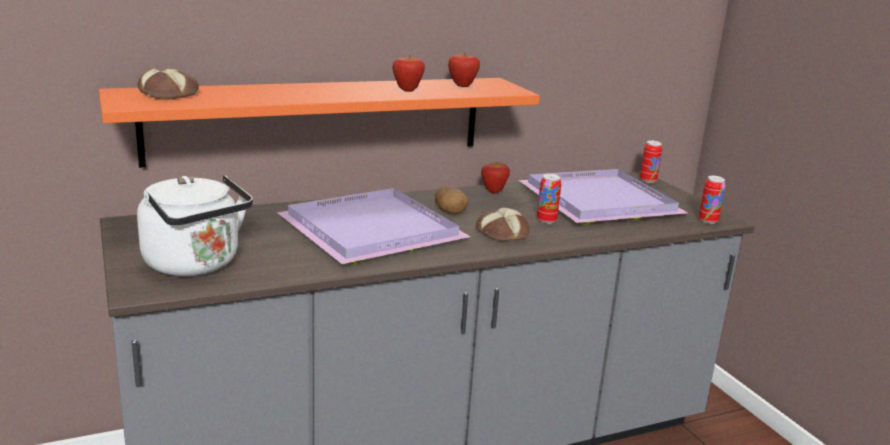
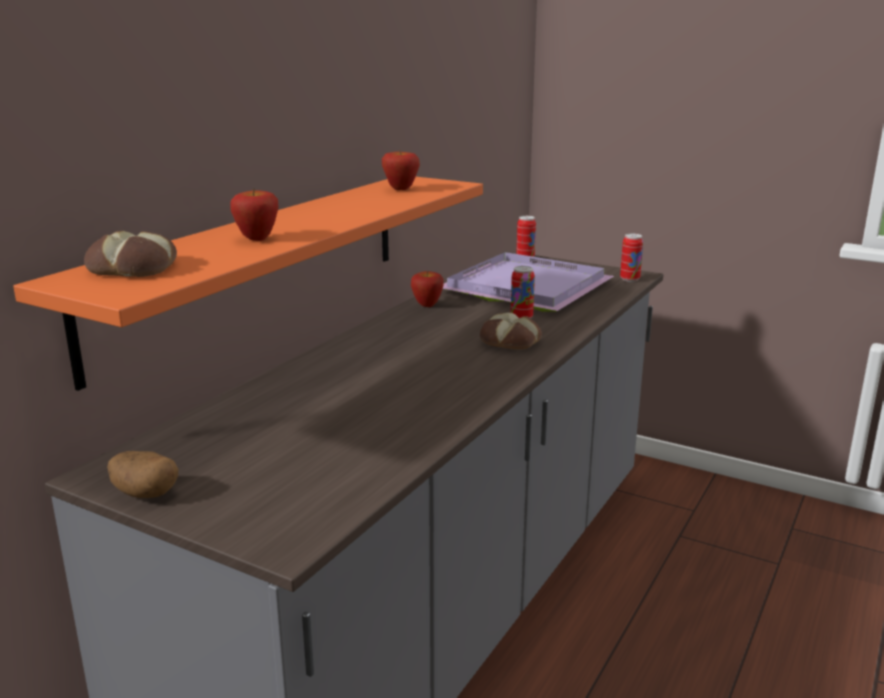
camera: 35 degrees left, 0 degrees up
(196, 265) = (292, 487): white kettle -> none
(370, 232) = (398, 382): purple tray -> none
(407, 90) = (368, 204): apple -> apple (257, 239)
(450, 212) = (429, 337): potato -> potato (145, 493)

